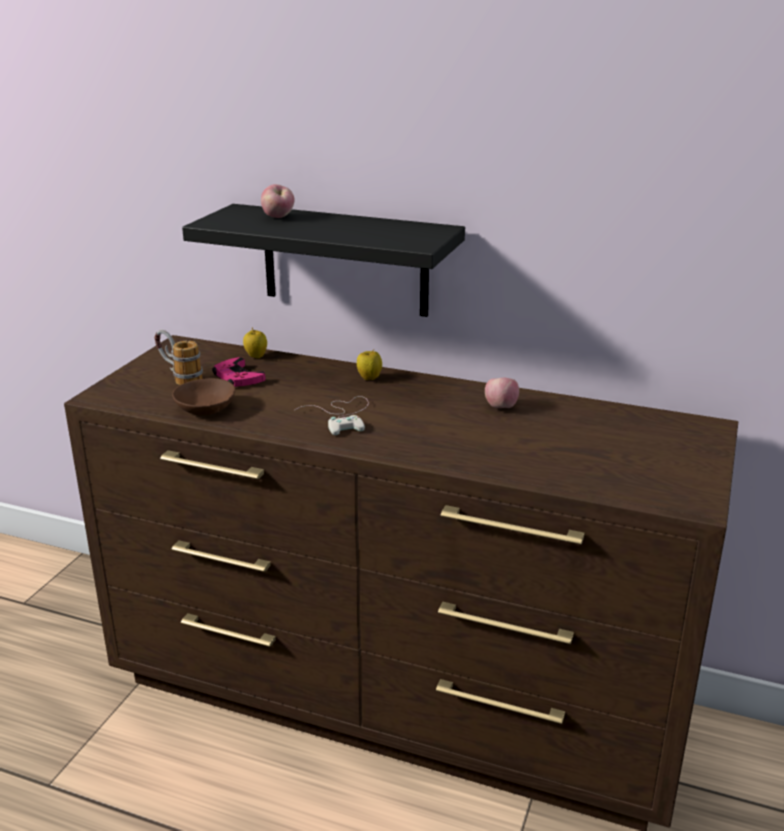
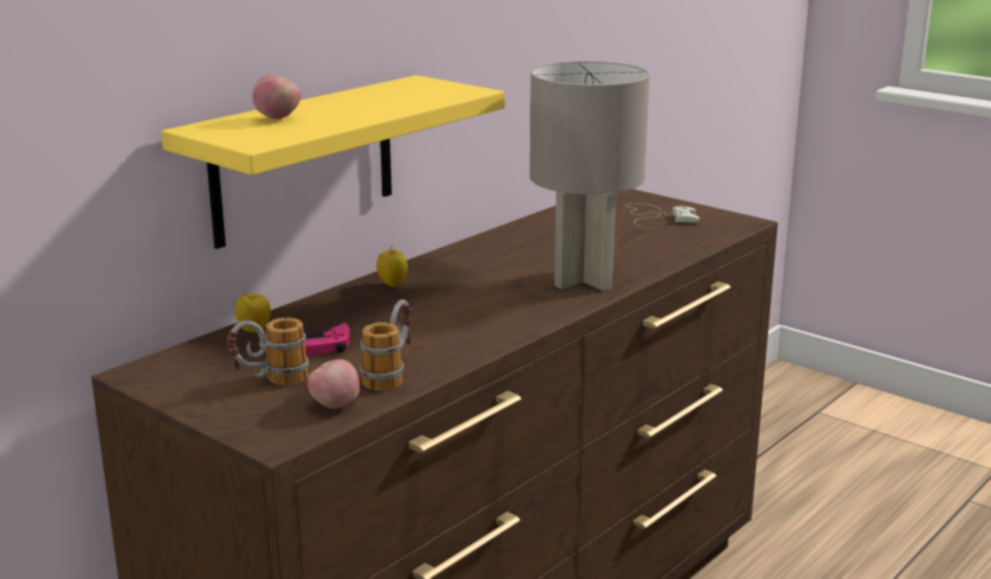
camera: 70 degrees left, 5 degrees down
(204, 408) = (391, 374): brown bowl -> mug
(342, 416) = (481, 308): white game controller -> white game controller (657, 217)
(345, 260) = (304, 160): black shelf -> yellow shelf
(438, 444) = (582, 279): none -> grey table lamp
(501, 407) = (520, 245): apple -> apple (334, 405)

